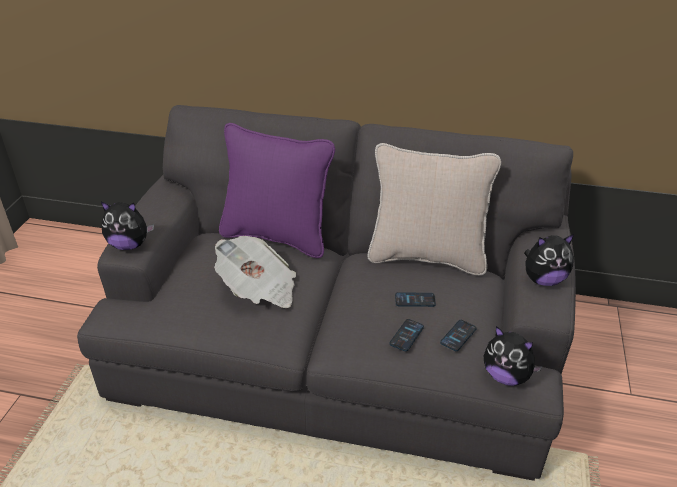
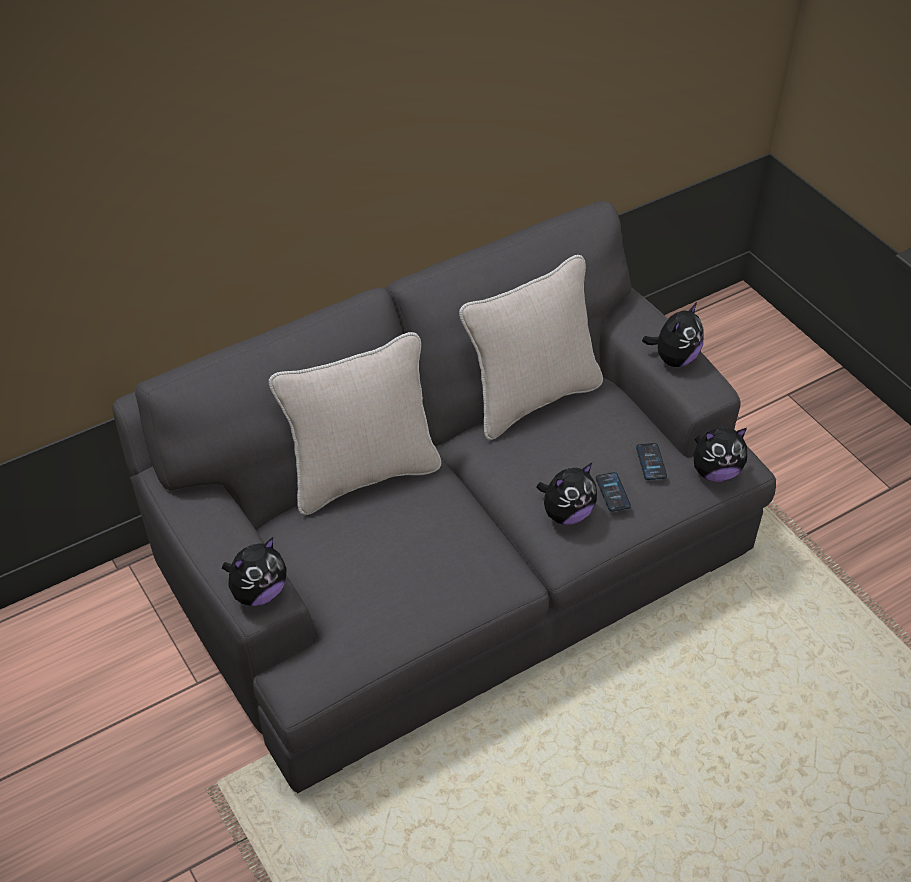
camera: 45 degrees left, 10 degrees up
(259, 289) = (428, 544): newspaper -> none
(277, 236) = (362, 475): purple pillow -> beige pillow
(362, 328) = (566, 513): none -> plush toy
(415, 300) = (580, 453): phone -> none

